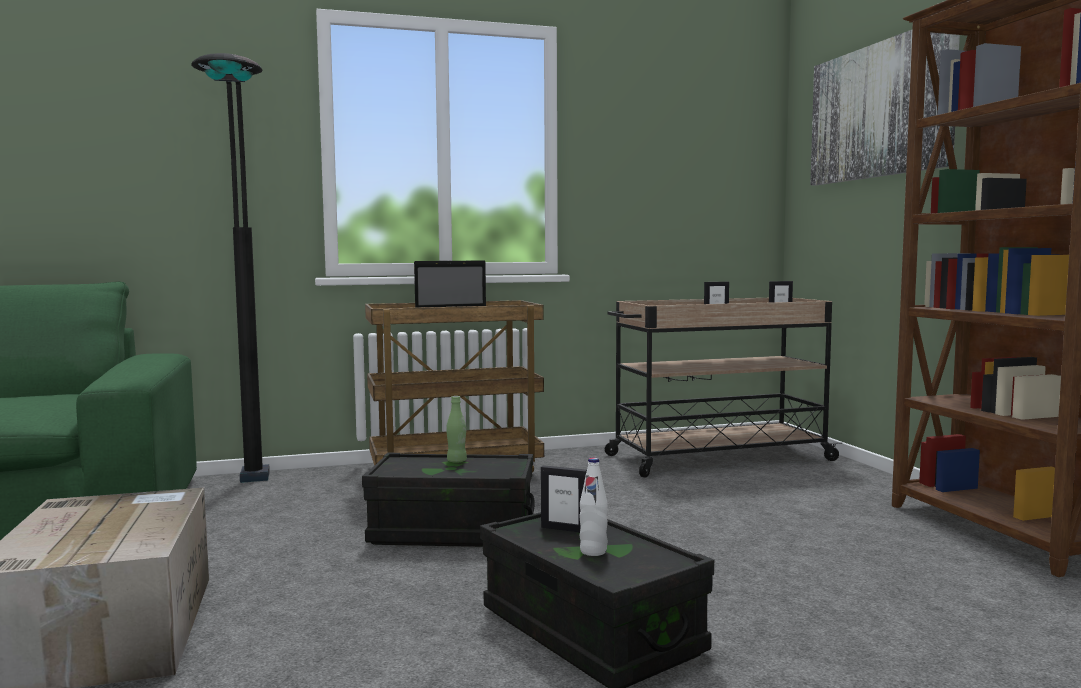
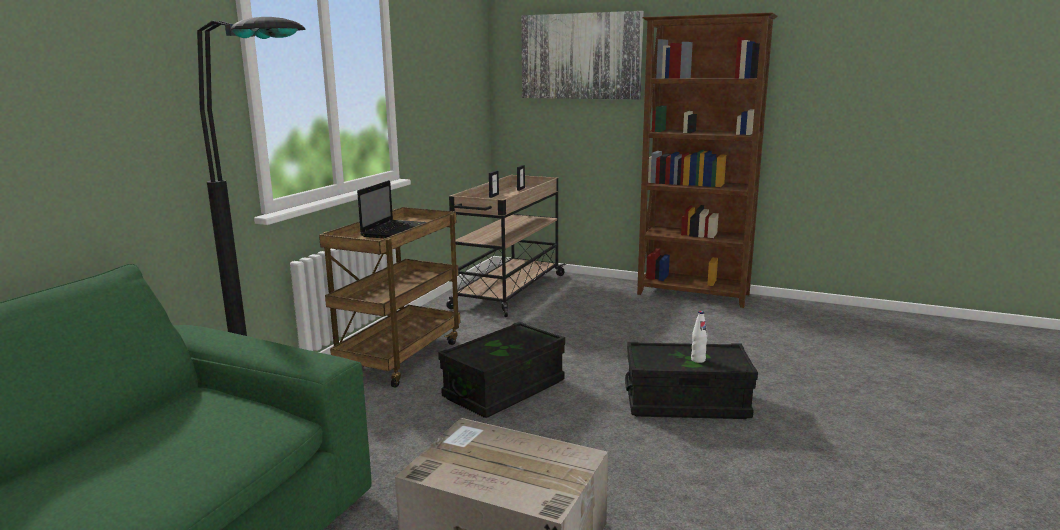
camera: 50 degrees left, 10 degrees up
(456, 461) = (491, 341): green bottle -> none
(564, 529) = (658, 355): picture frame -> none

